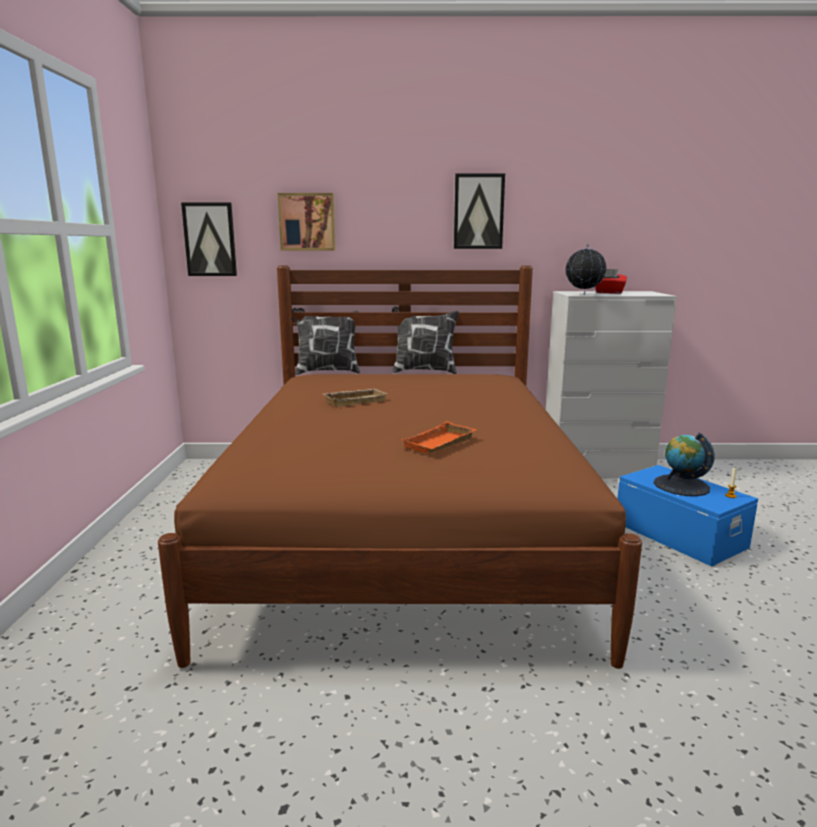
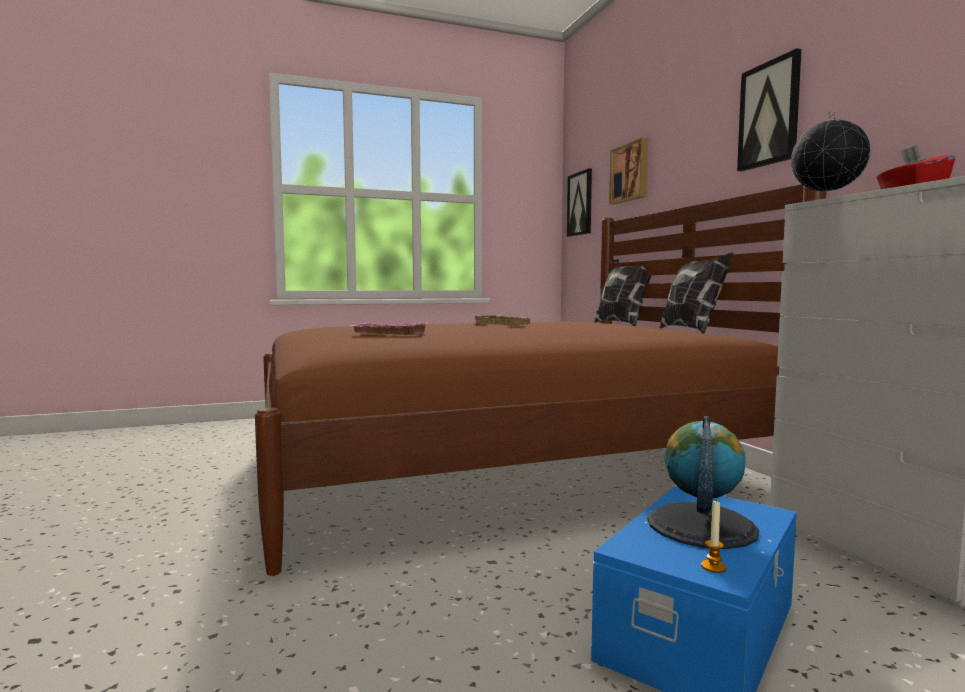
camera: 70 degrees right, 10 degrees down
(440, 444) = (387, 333): orange tray -> pink tray

